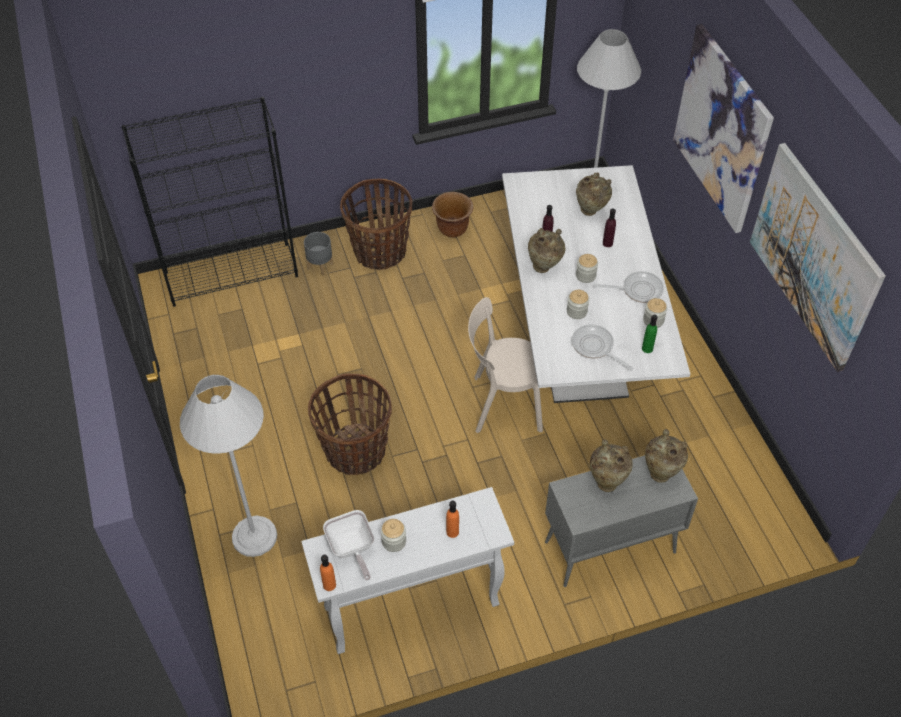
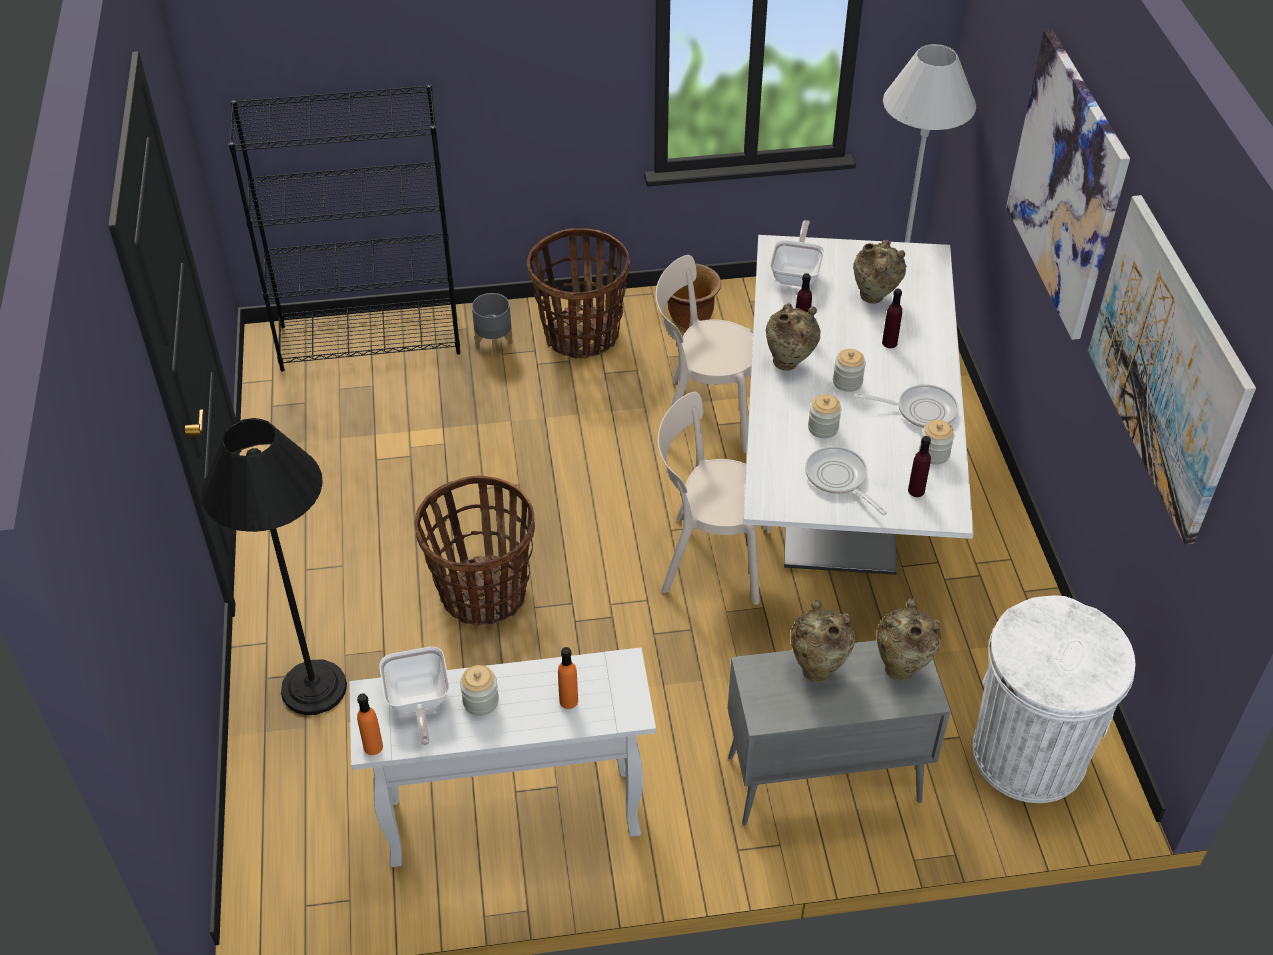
camera: 10 degrees right, 5 degrees down
(254, 536) = (314, 688): white floor lamp -> black floor lamp
(476, 300) = (703, 415): none -> beige chair
(535, 199) = (797, 273): none -> frying pan
(647, 348) = (916, 491): green bottle -> purple bottle
(737, 509) = (1028, 755): none -> white trash can

